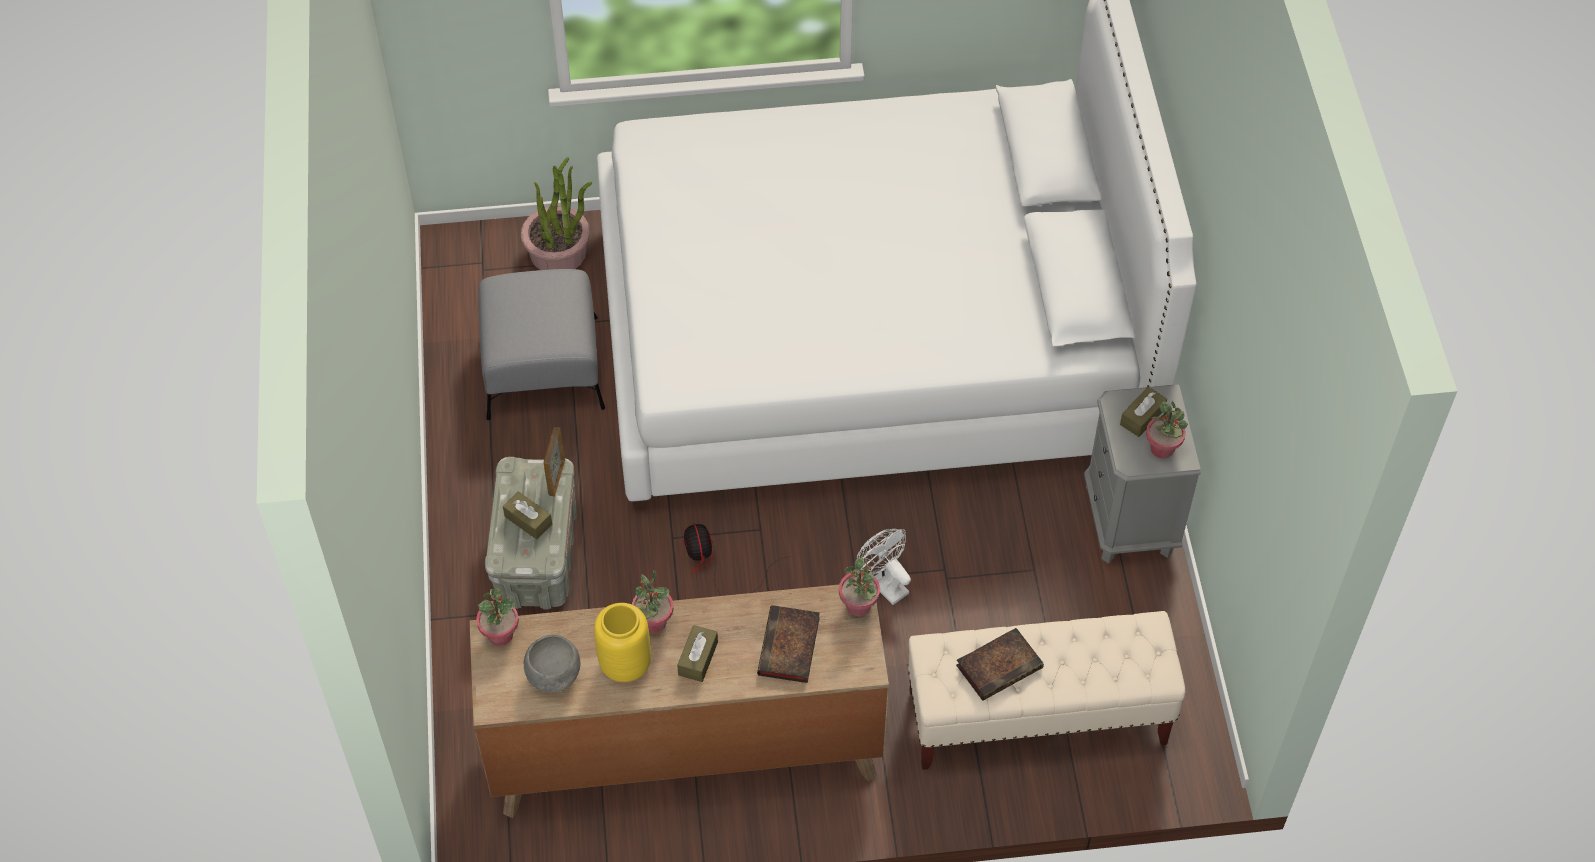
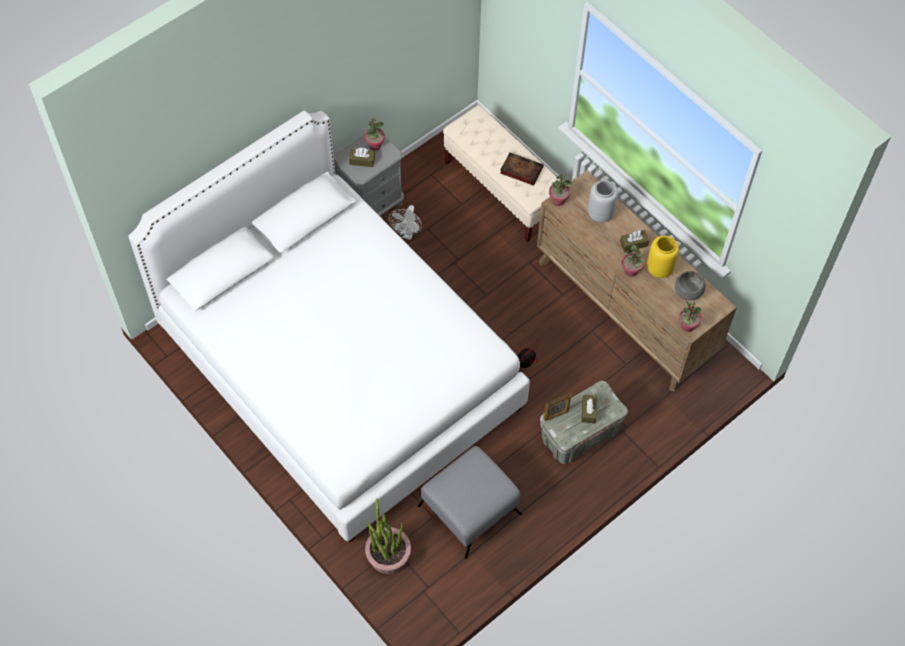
camera: 125 degrees left, 5 degrees up
(789, 649) = (600, 213): book -> grey vase
(883, 583) = (480, 282): white fan -> white fan (407, 233)

